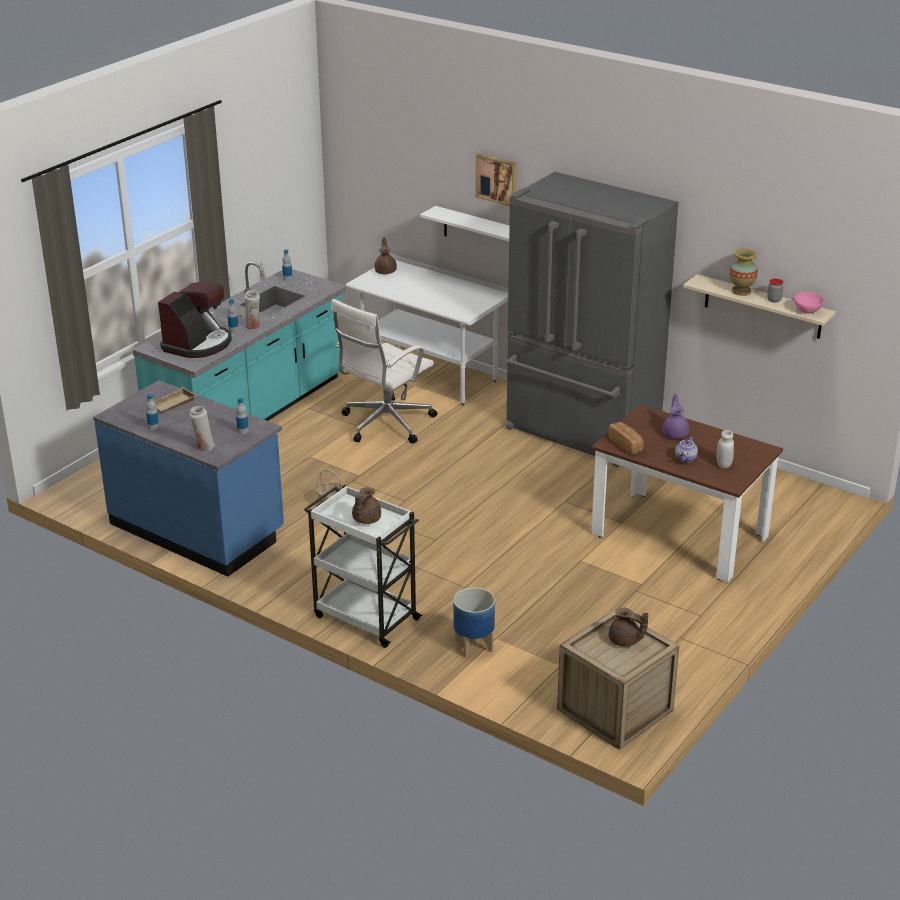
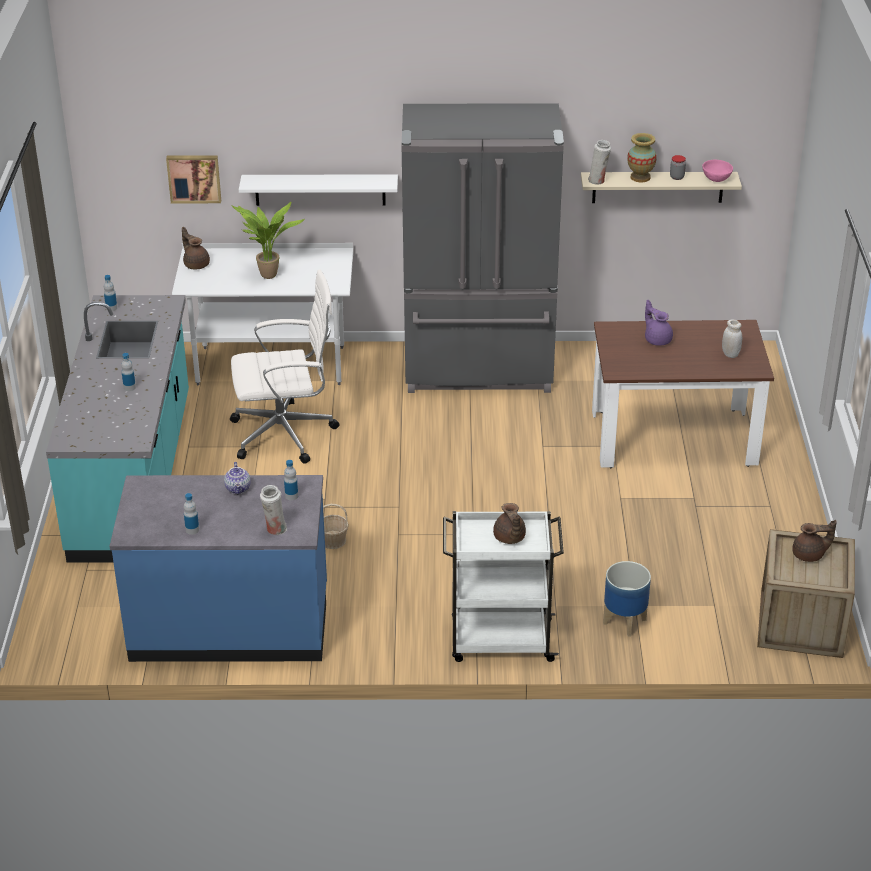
camera: 35 degrees left, 5 degrees up
(173, 404) = (180, 497): beige tray -> none
(198, 344) = (113, 418): coffee machine -> none
(253, 326) = (146, 376): white vase -> white vase (598, 181)
(385, 424) = (286, 433): white office chair -> white office chair turned 105 degrees counterclockwise
(424, 294) = (268, 277): none -> potted plant
(497, 179) = (324, 127): picture -> picture (194, 178)
(627, 445) = (632, 367): bread -> none
(686, 459) = (695, 361): teapot -> teapot (238, 488)

